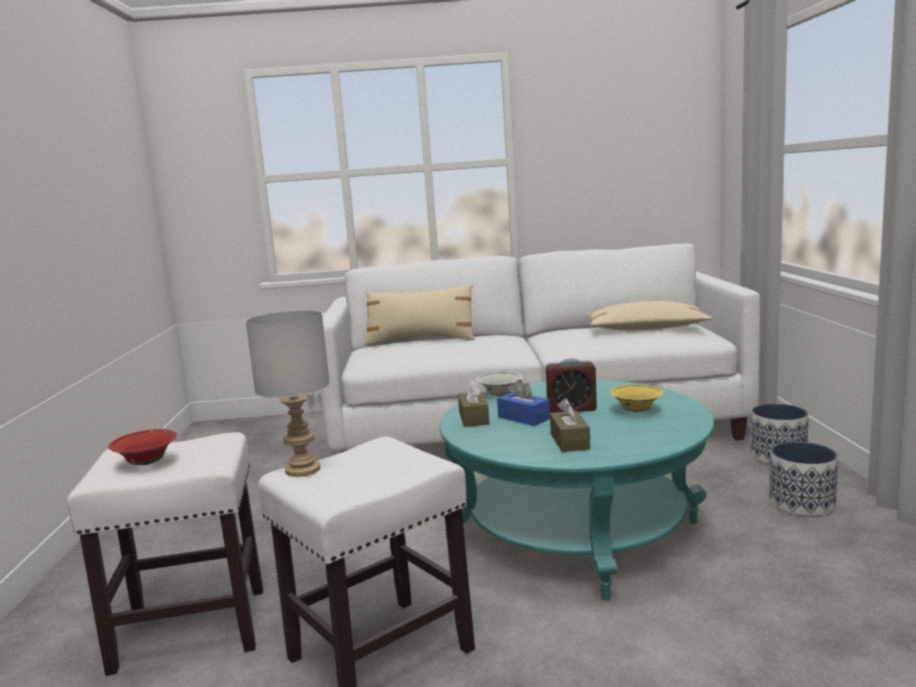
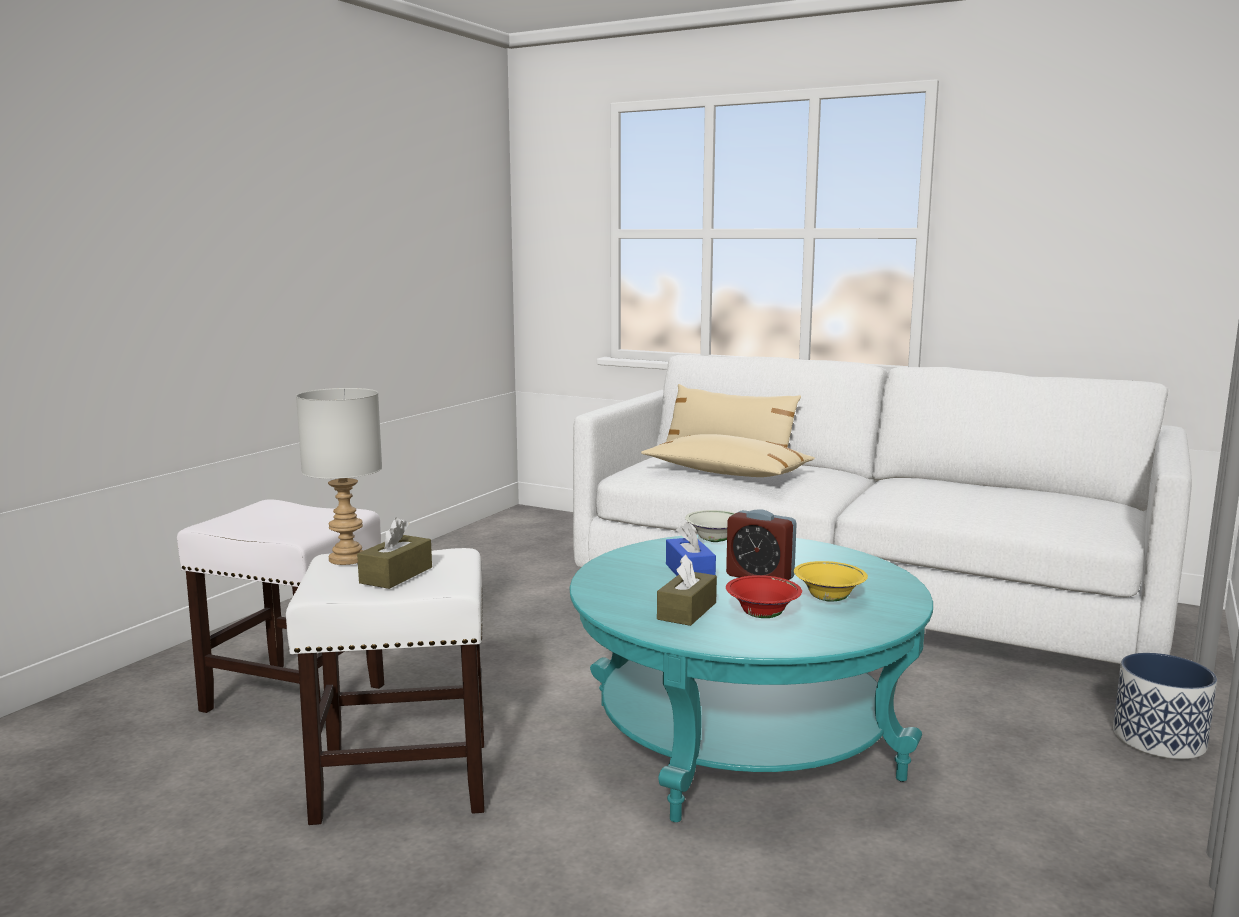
camera: 30 degrees right, 0 degrees up
(147, 463) = (263, 519): red bowl -> red bowl (762, 616)
(473, 418) = (640, 558): brown tissue box -> brown tissue box (396, 575)
(646, 329) = (1024, 500): beige pillow -> beige pillow (726, 473)
(802, 503) = (1097, 811): planter -> none

